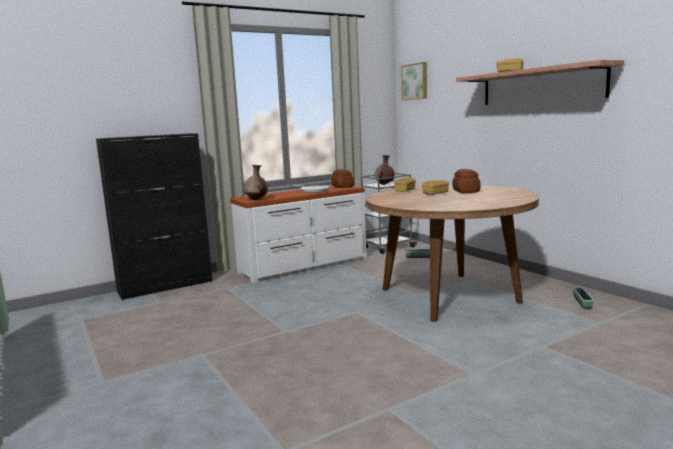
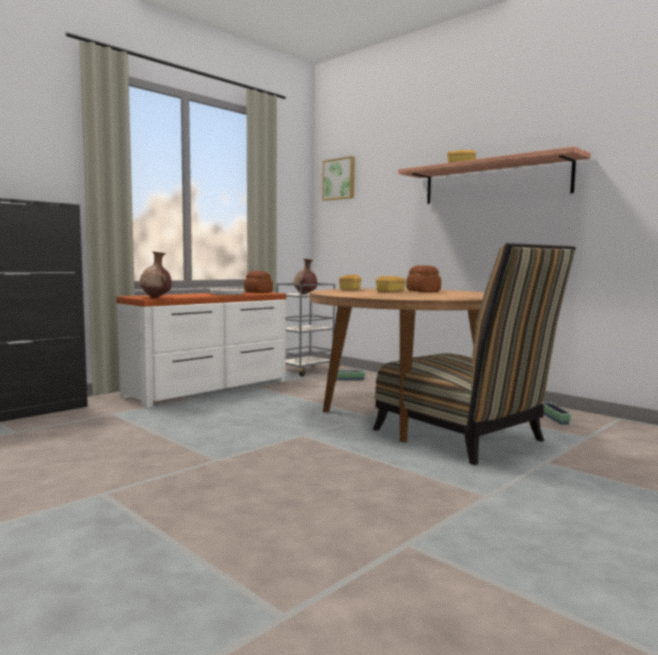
camera: 15 degrees left, 5 degrees down
(487, 319) = (465, 438): none -> chair

